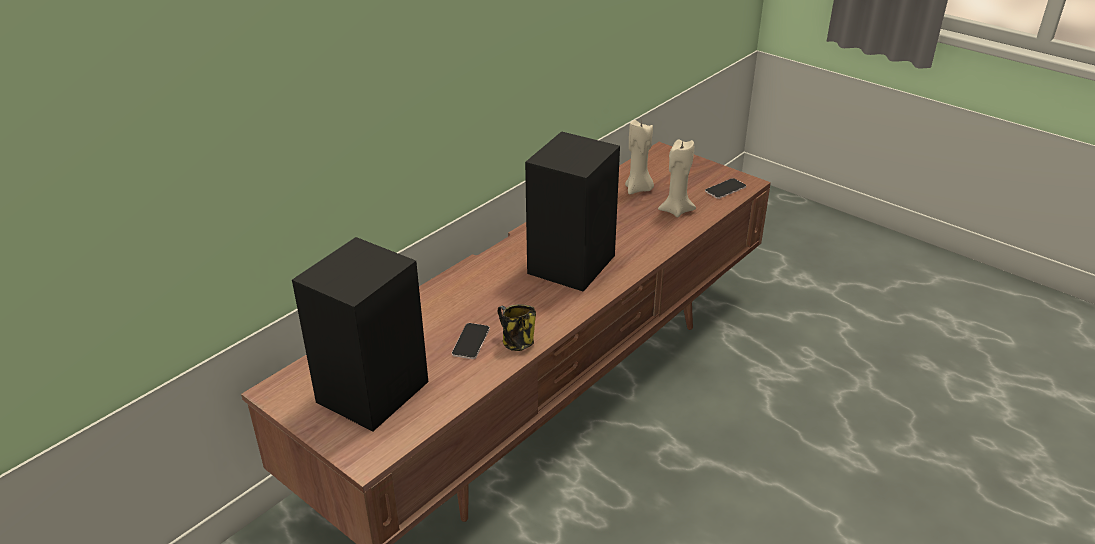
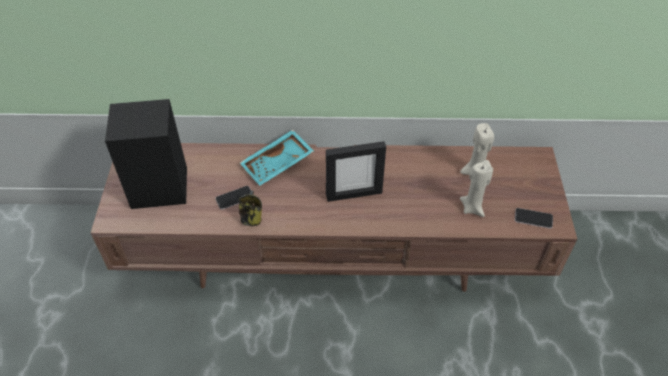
camera: 50 degrees right, 15 degrees up
(465, 290) = (278, 164): none -> turquoise tray
(572, 263) = (354, 193): black speaker -> picture frame

